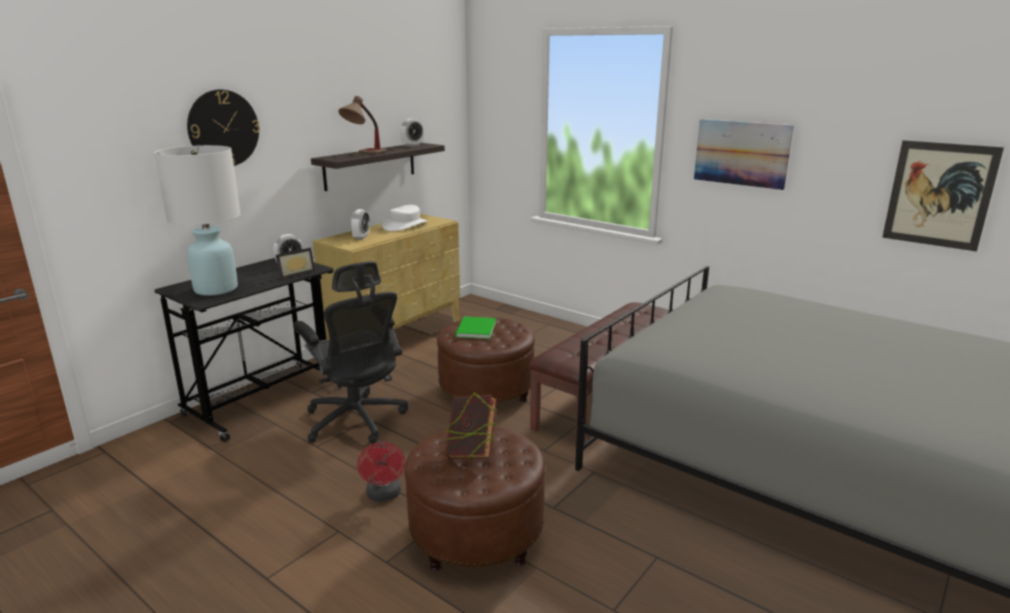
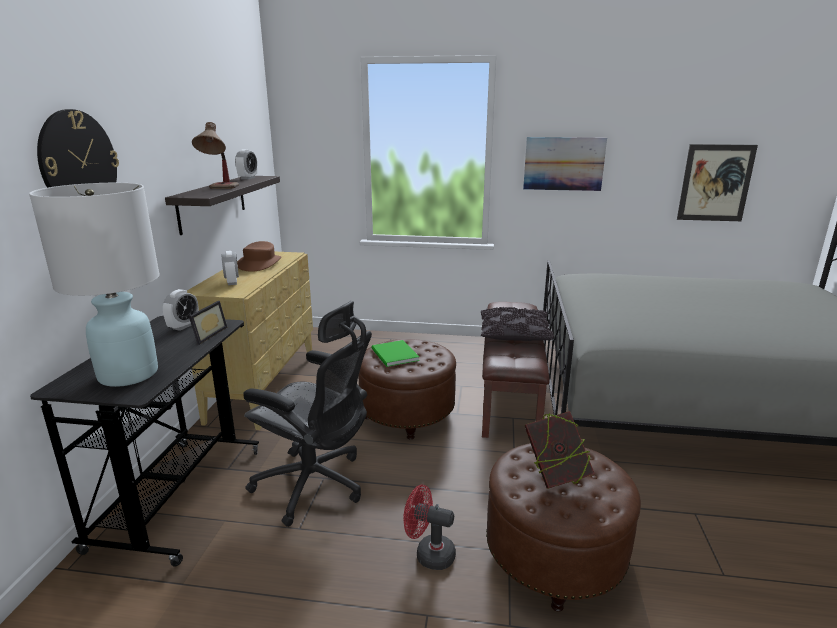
camera: 30 degrees left, 0 degrees up
(384, 495) = (429, 554): red fan -> red fan turned 150 degrees clockwise
(405, 225) = (260, 263): white hat -> brown hat
(604, 335) = (514, 334): none -> black pillow

